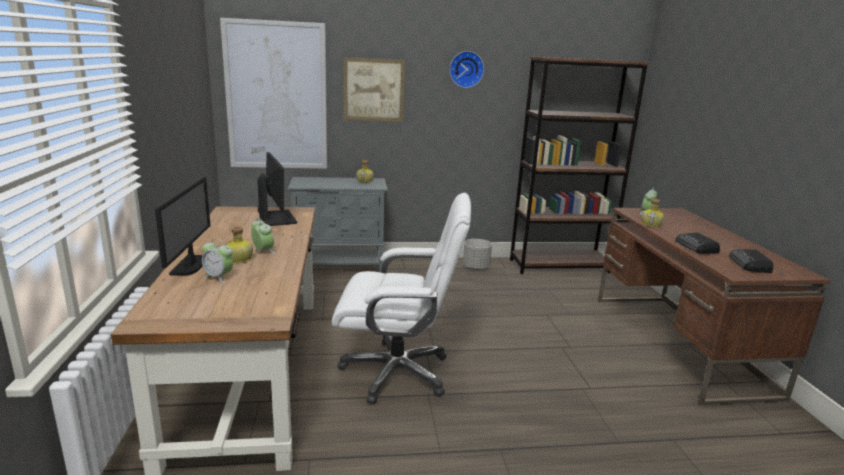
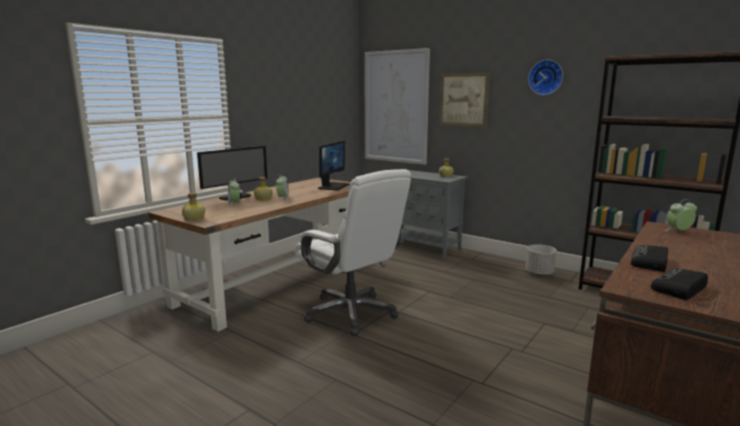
camera: 45 degrees right, 5 degrees down
(651, 224) = (653, 238): bottle -> bottle (195, 219)

